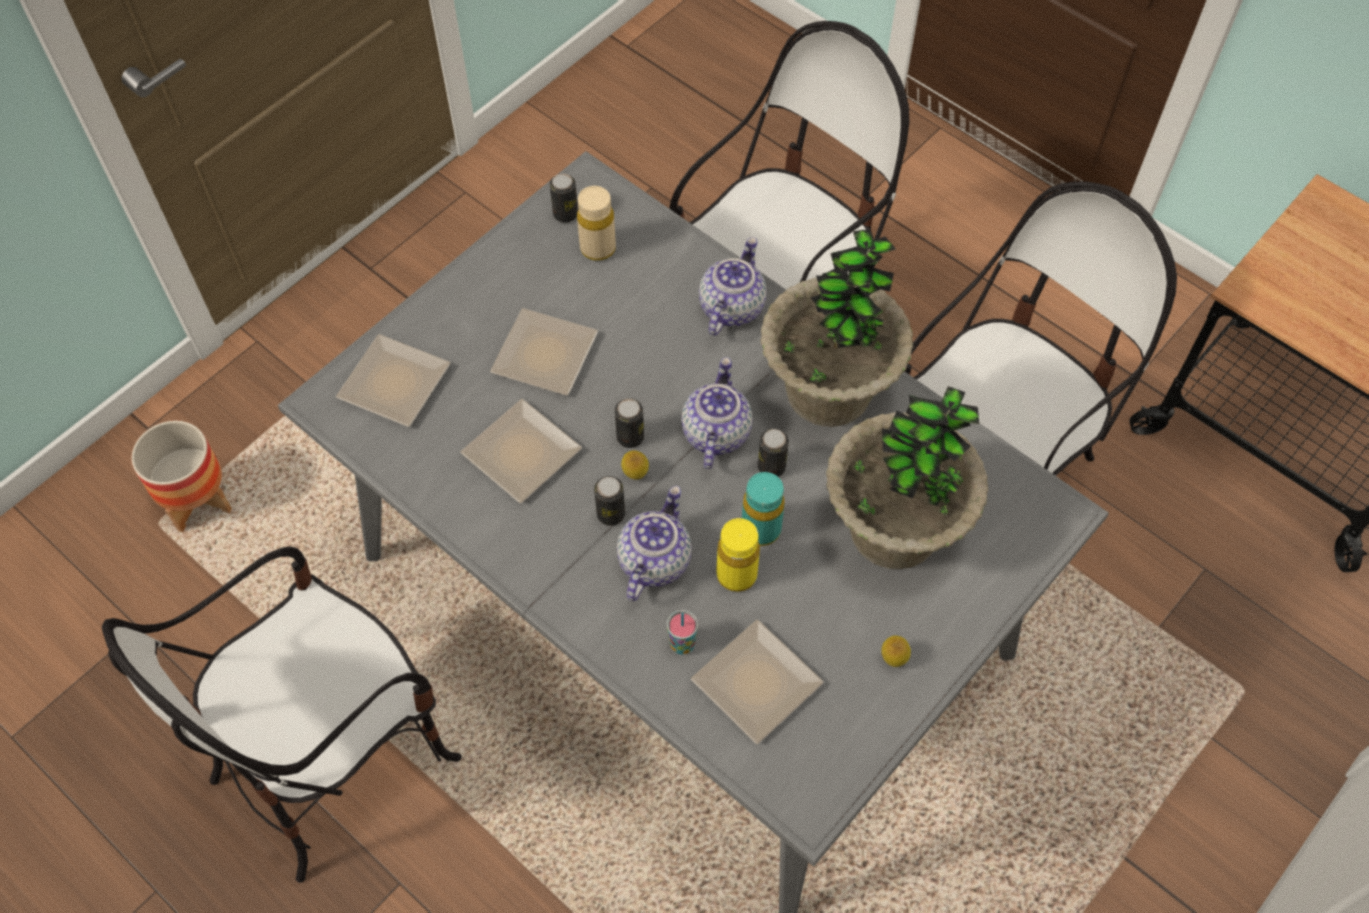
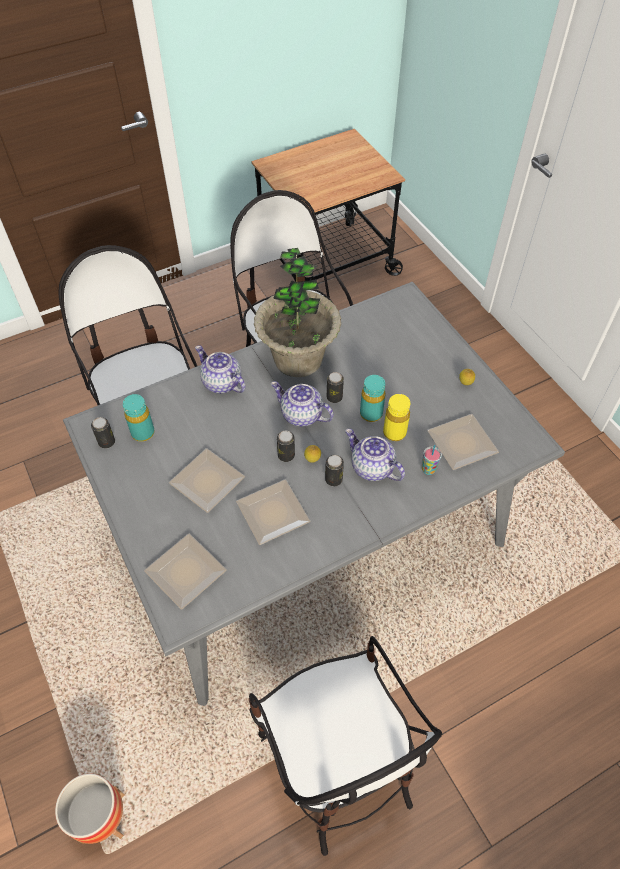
camera: 70 degrees left, 5 degrees down
(598, 248) = (143, 433): beige bottle -> turquoise bottle
(894, 530) = (392, 359): potted plant -> none

